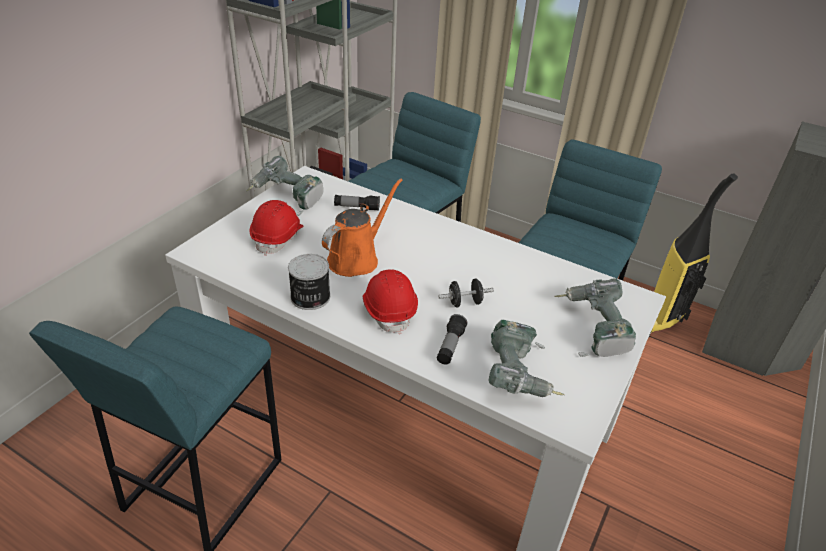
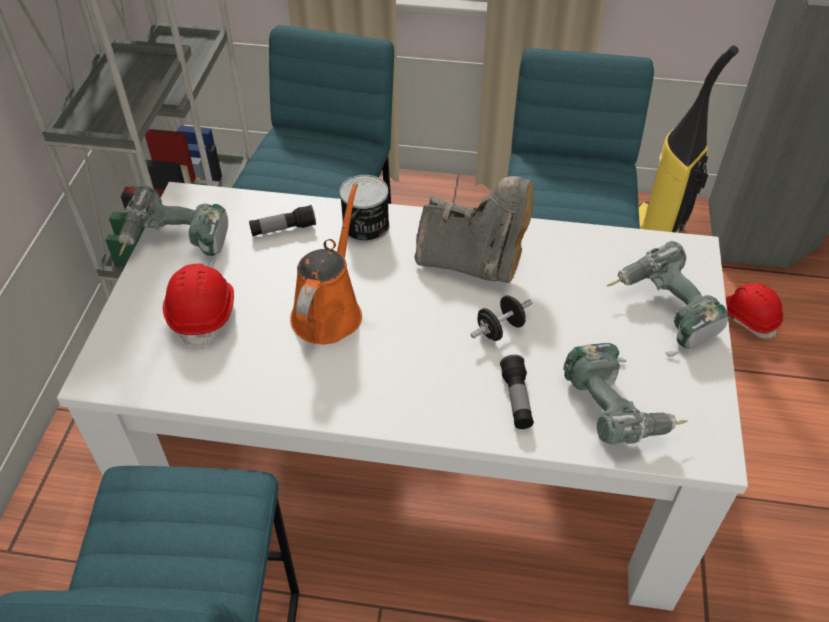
camera: 20 degrees left, 10 degrees up
(310, 297) = (302, 393): can -> can (366, 227)
(389, 310) = (414, 374): red hard hat -> red hard hat (747, 318)
(470, 260) = (474, 263): none -> grey boot

